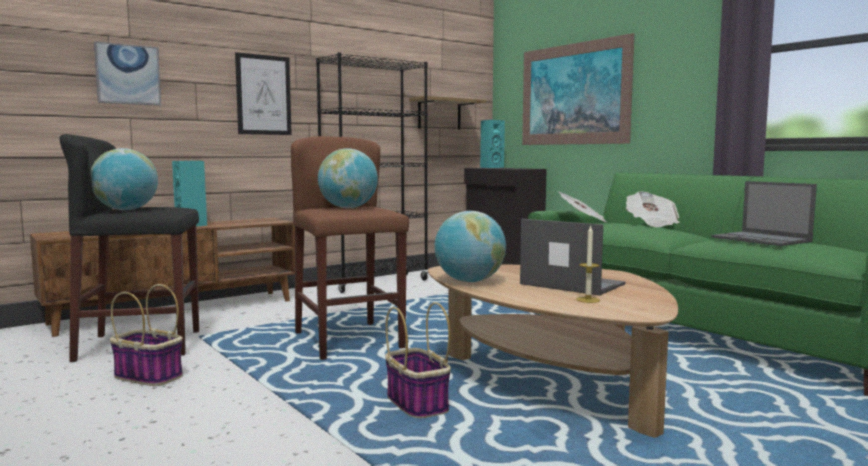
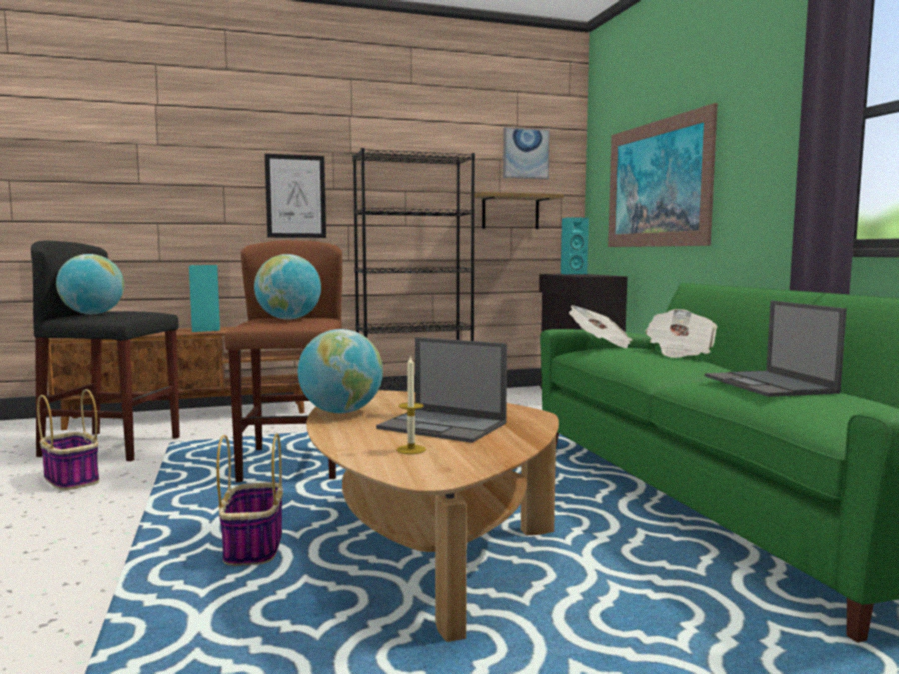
camera: 20 degrees right, 0 degrees up
(128, 74) = (154, 181): picture -> picture (525, 154)
(570, 284) = (444, 426): laptop -> laptop turned 150 degrees clockwise

